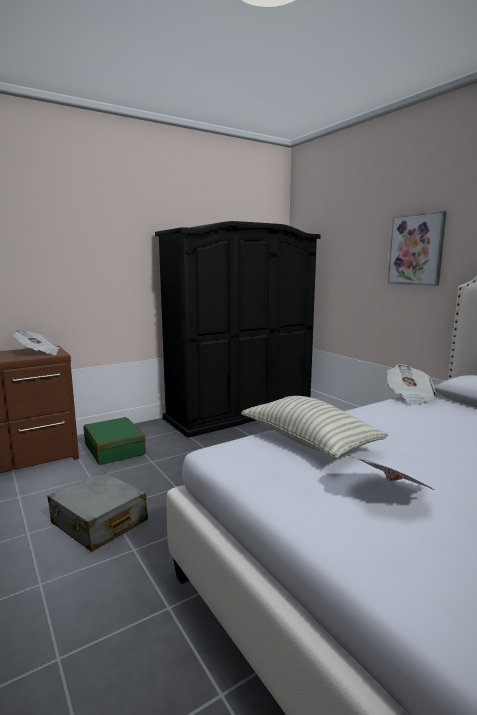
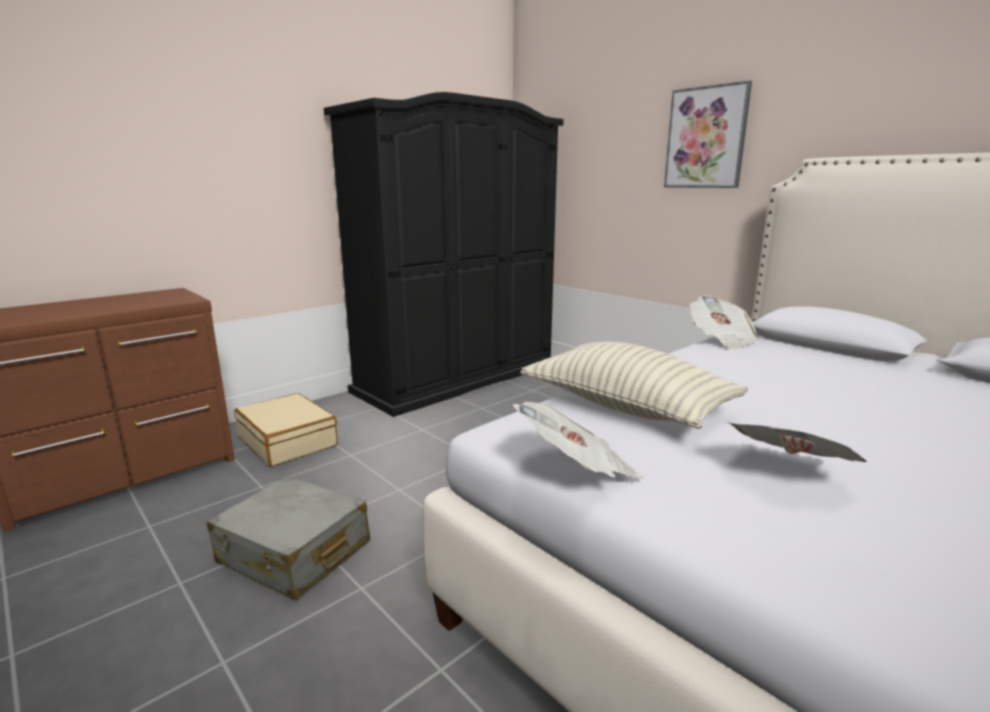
camera: 10 degrees left, 5 degrees up
(38, 353) = (155, 300): newspaper -> newspaper (577, 470)
(115, 449) = (288, 441): green suitcase -> beige suitcase

